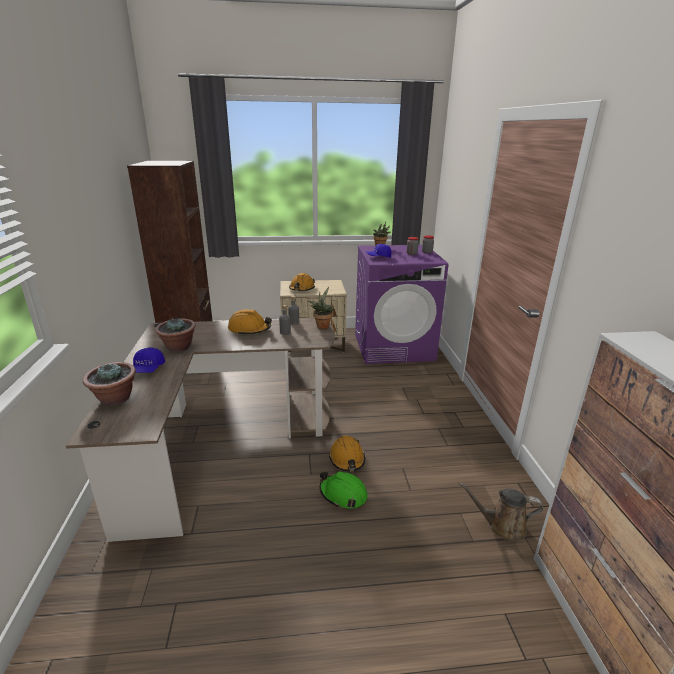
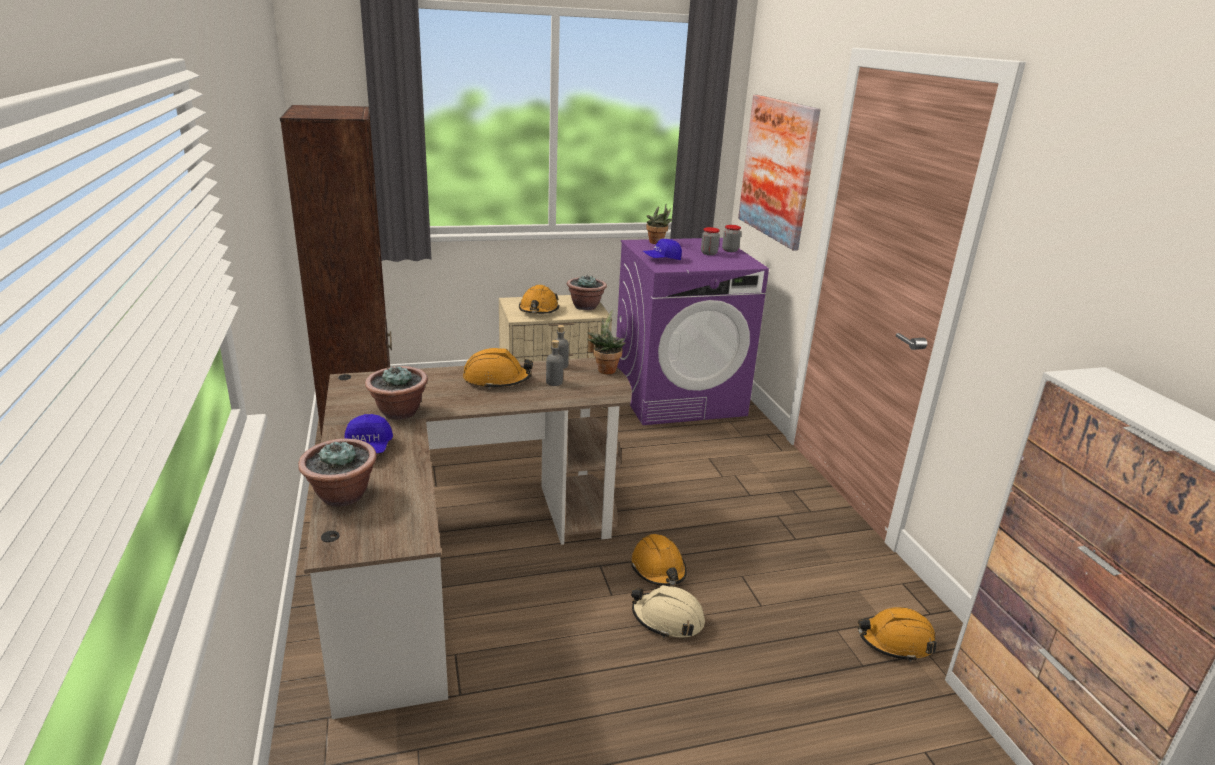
camera: 10 degrees left, 0 degrees up
(332, 287) = (585, 307): none -> potted plant
(343, 494) = (667, 619): green hard hat -> beige hard hat
(457, 198) = (777, 169): none -> picture
(502, 525) = (895, 641): brown watering can -> orange hard hat

